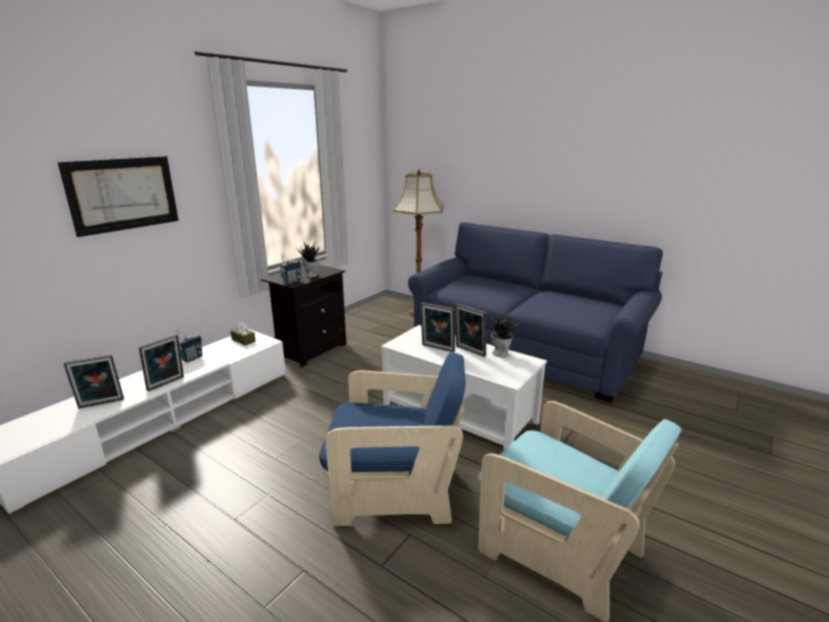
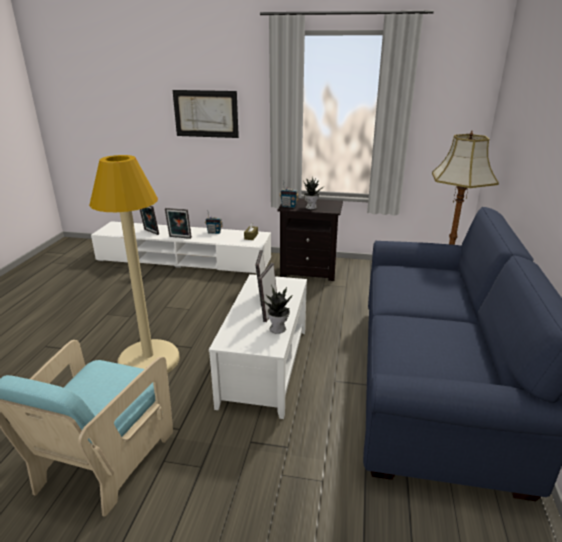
camera: 65 degrees right, 5 degrees up
(395, 491) = (149, 360): blue armchair -> beige floor lamp

